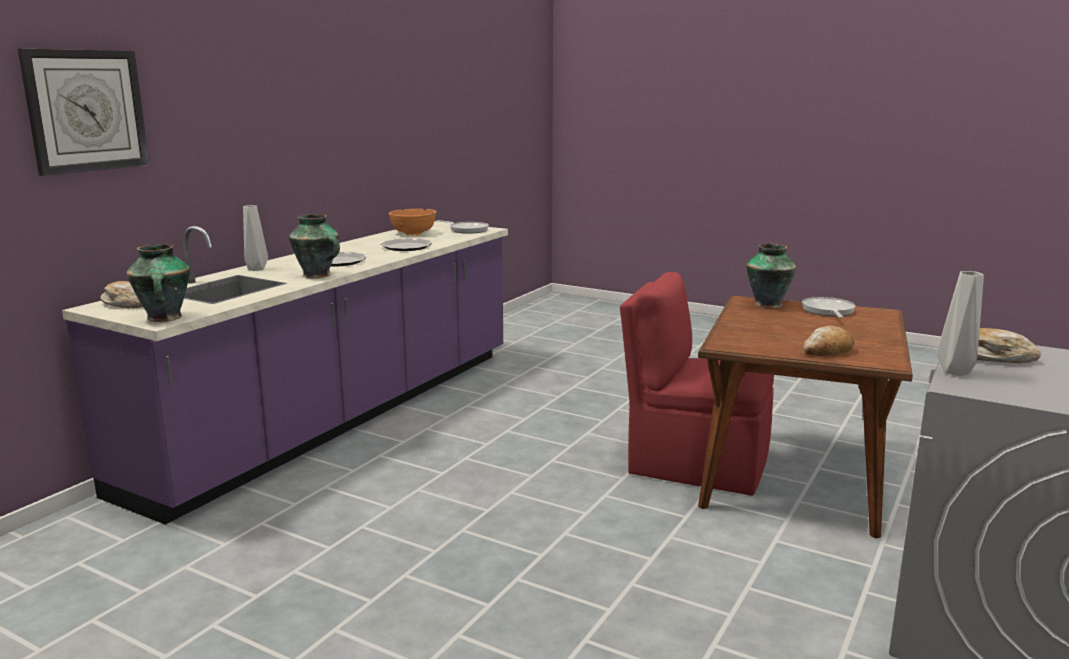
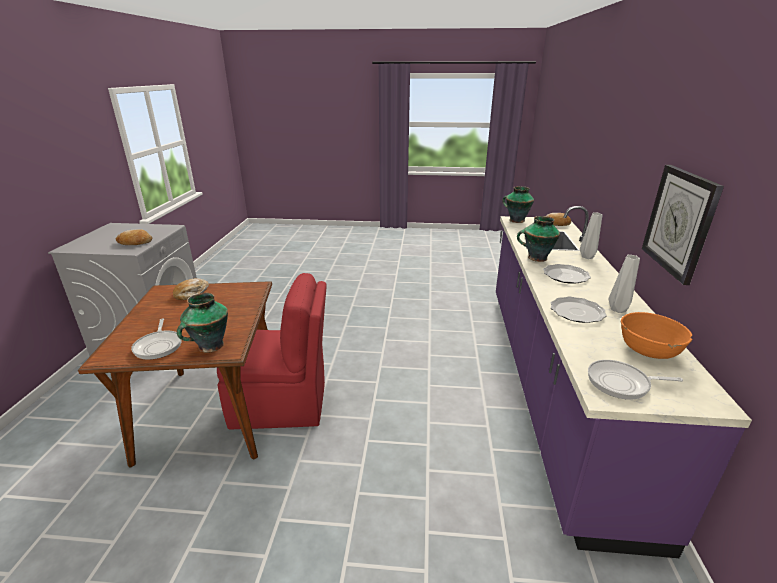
camera: 155 degrees right, 10 degrees up
(86, 111) = (600, 127): wall clock -> wall clock (679, 222)
(957, 372) = (163, 233): grey vase -> grey vase (617, 309)

